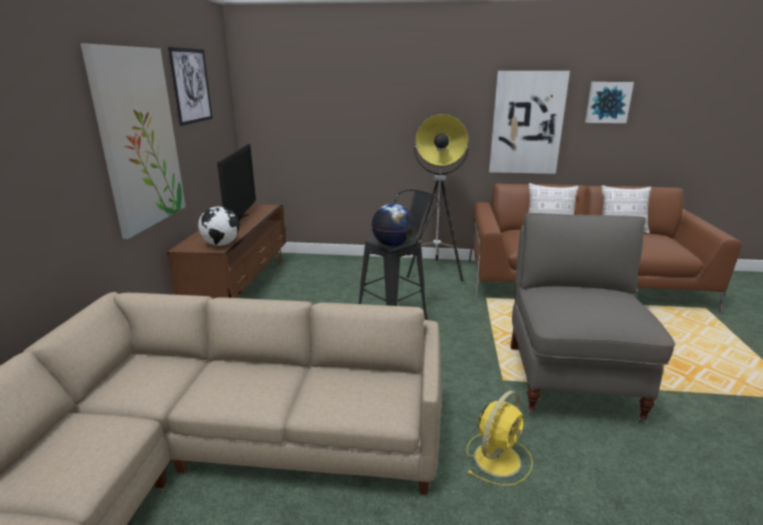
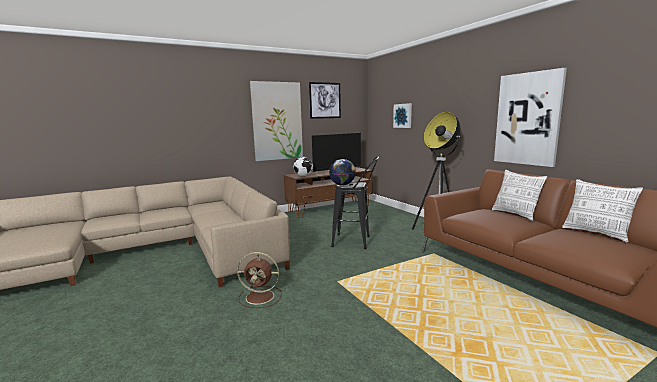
camera: 55 degrees right, 10 degrees down
(498, 457) = (261, 297): yellow fan -> brown fan
(569, 380) = (370, 302): grey armchair -> none
(608, 102) = (613, 94): picture -> picture (403, 115)

